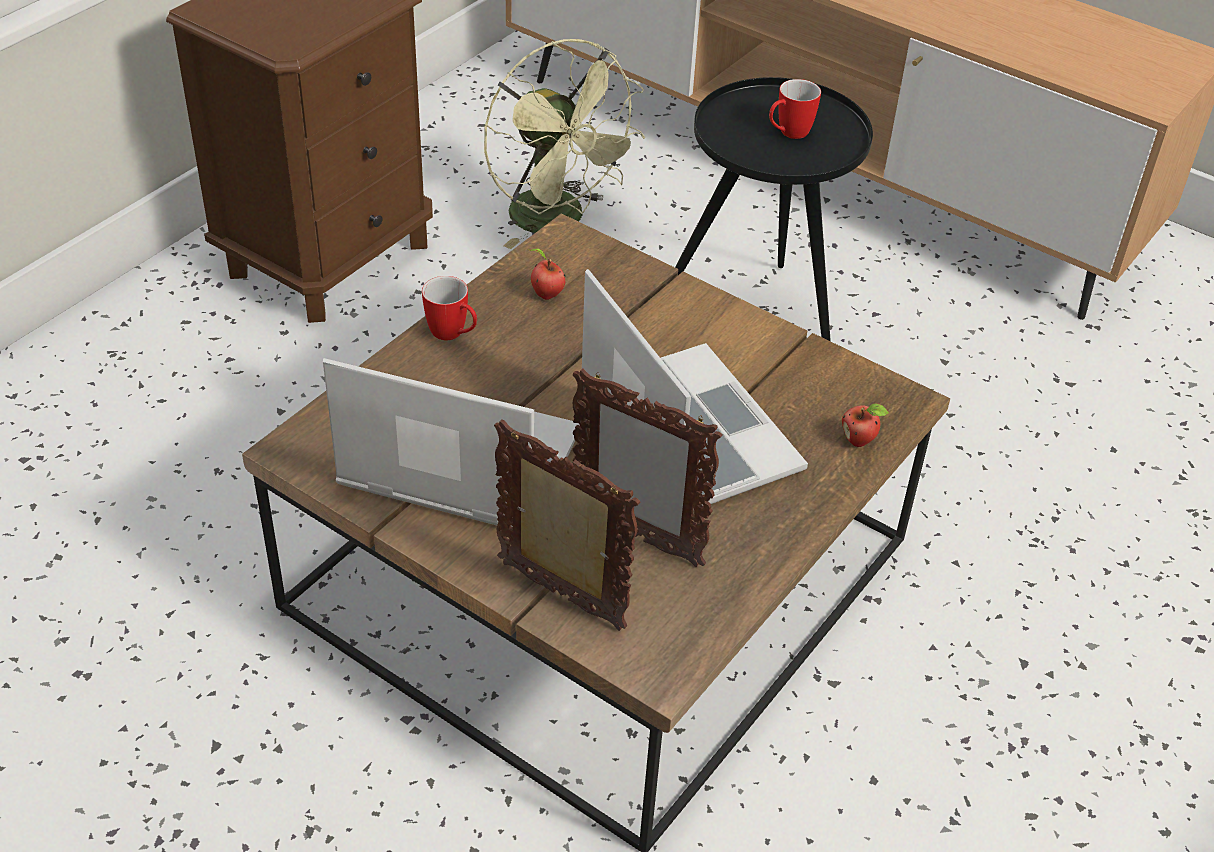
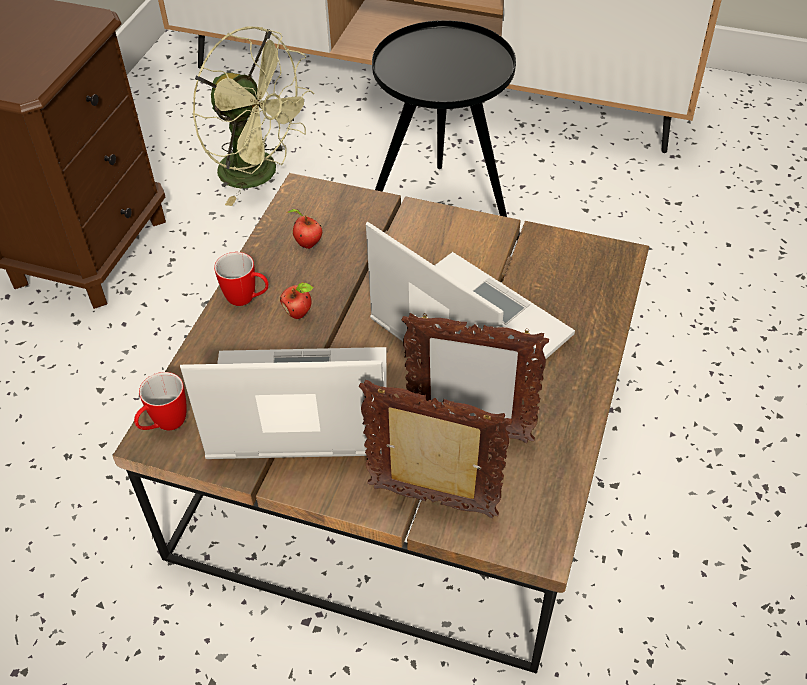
camera: 15 degrees left, 5 degrees up
(788, 134) = (448, 66): mug -> mug (164, 425)
(859, 441) = (600, 299): apple -> apple (299, 313)

